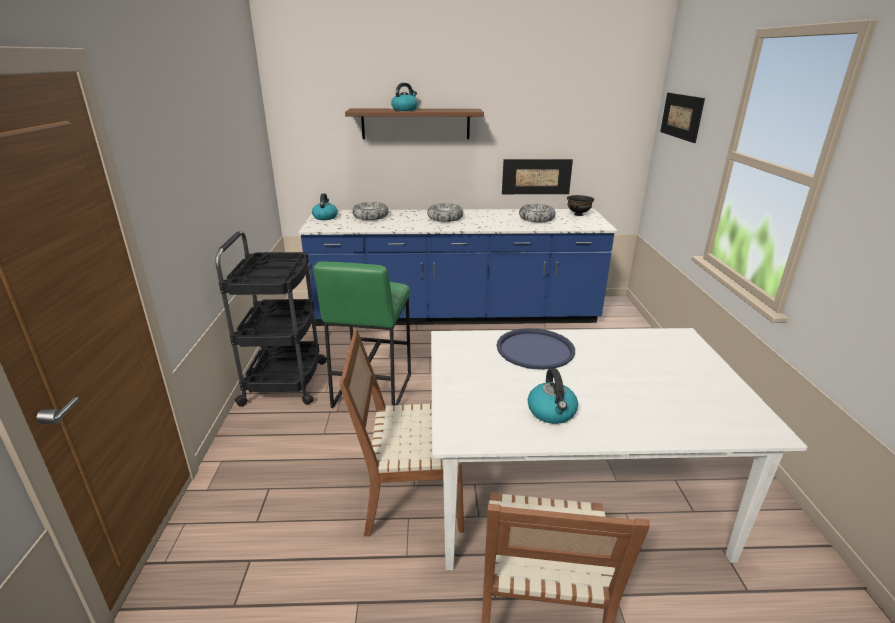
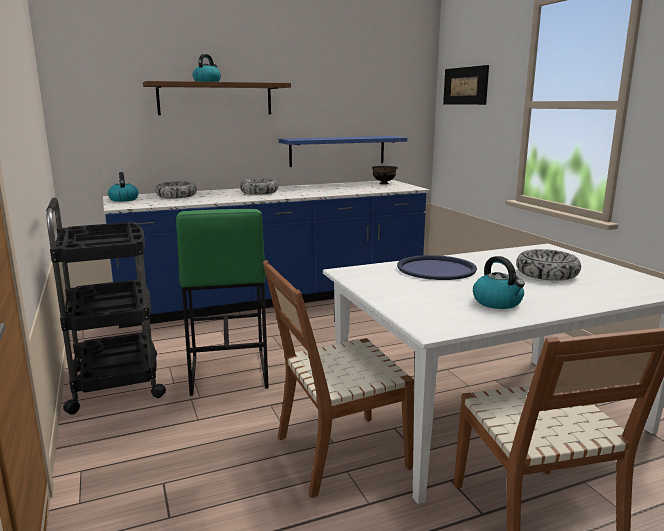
camera: 20 degrees left, 10 degrees down
(536, 176) = (337, 151): picture -> blue shelf
(536, 218) = (349, 187): bowl -> bowl (546, 274)

